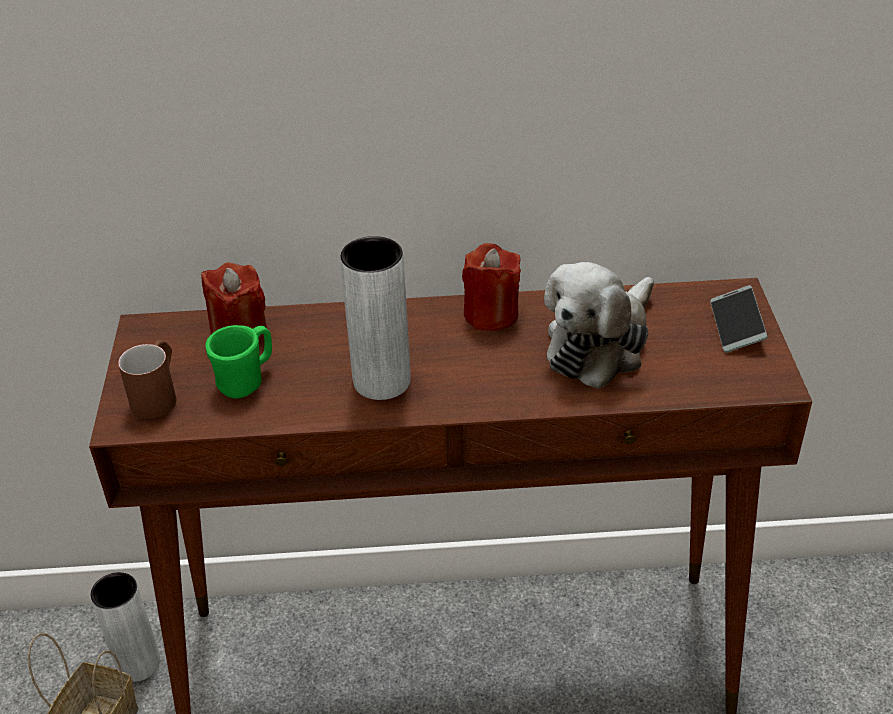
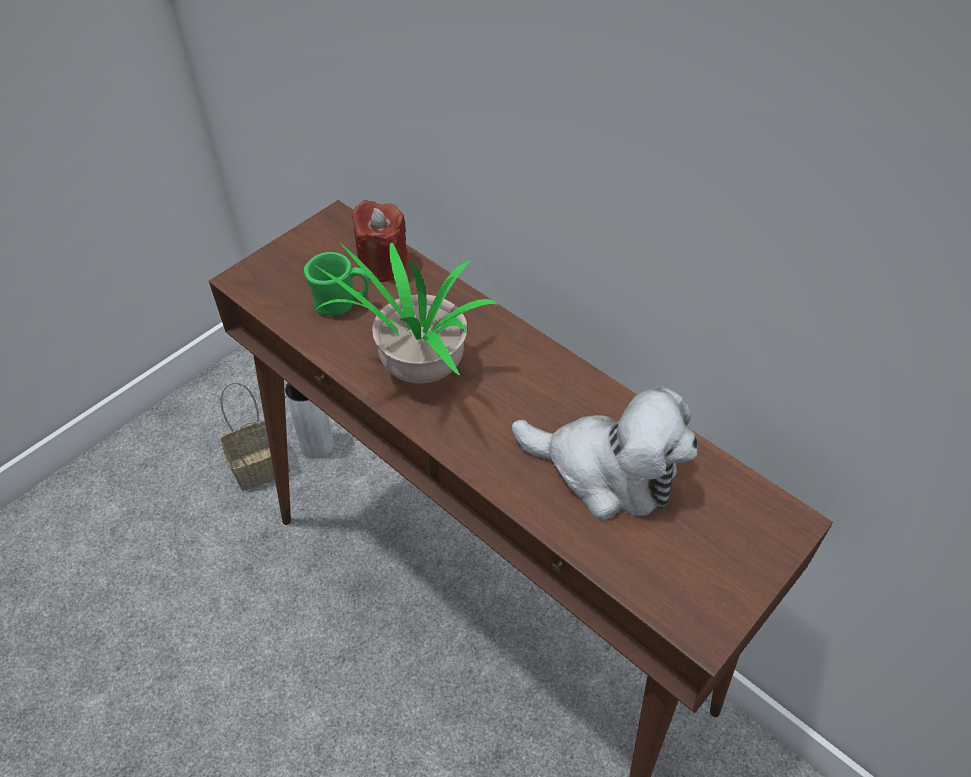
camera: 45 degrees right, 10 degrees up
(158, 395) = (283, 274): brown mug -> none
(382, 381) = (417, 372): grey vase -> potted plant
(491, 314) = (561, 379): red candle -> none
(600, 344) = (607, 471): plush toy -> plush toy turned 150 degrees counterclockwise
(736, 326) = (745, 550): phone -> none

